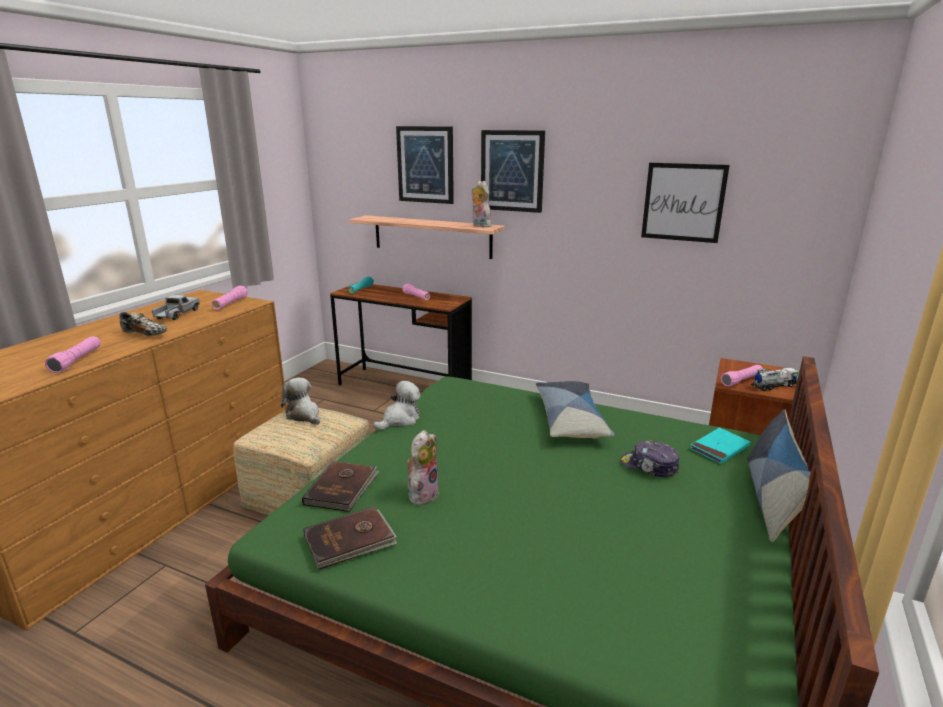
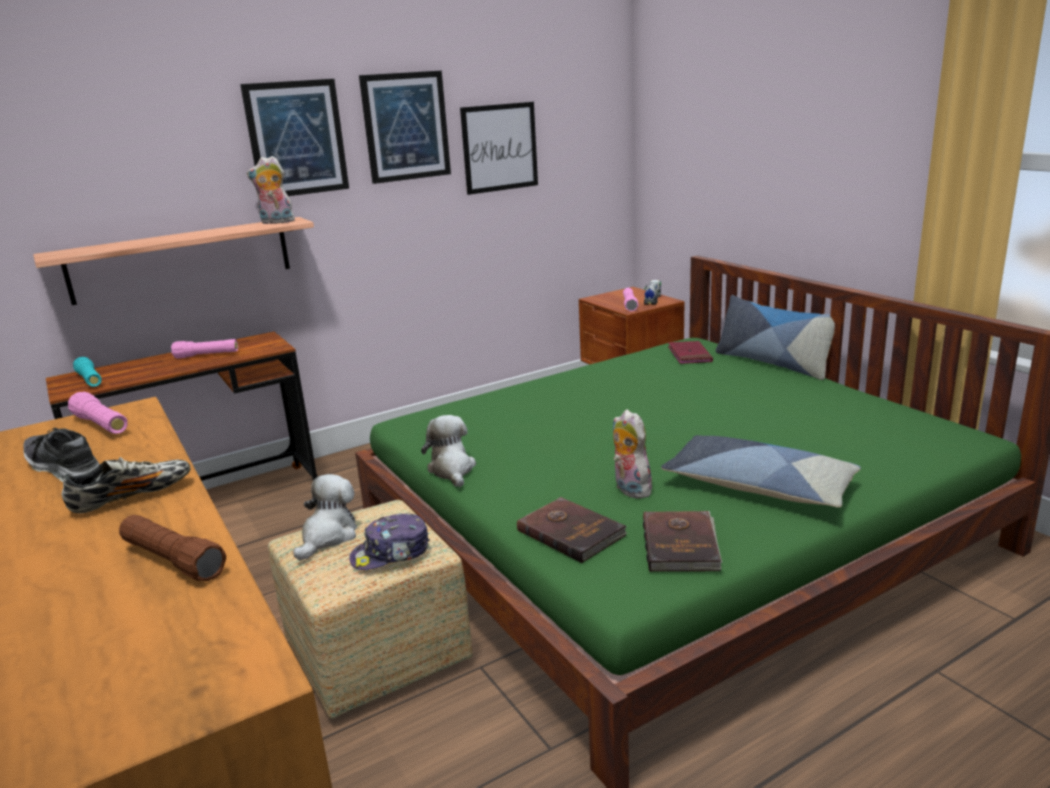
camera: 55 degrees left, 0 degrees up
(77, 361) = (173, 560): pink flashlight -> brown flashlight
(177, 314) = (64, 469): toy truck -> shoe
(304, 415) = (328, 536): plush toy -> plush toy turned 120 degrees clockwise
(425, 165) = (148, 147): picture -> picture (406, 126)
(570, 419) = (572, 390): pillow -> pillow (758, 486)
(649, 466) = (689, 385): cap -> cap (391, 554)
(719, 448) = (689, 355): turquoise book -> red book

